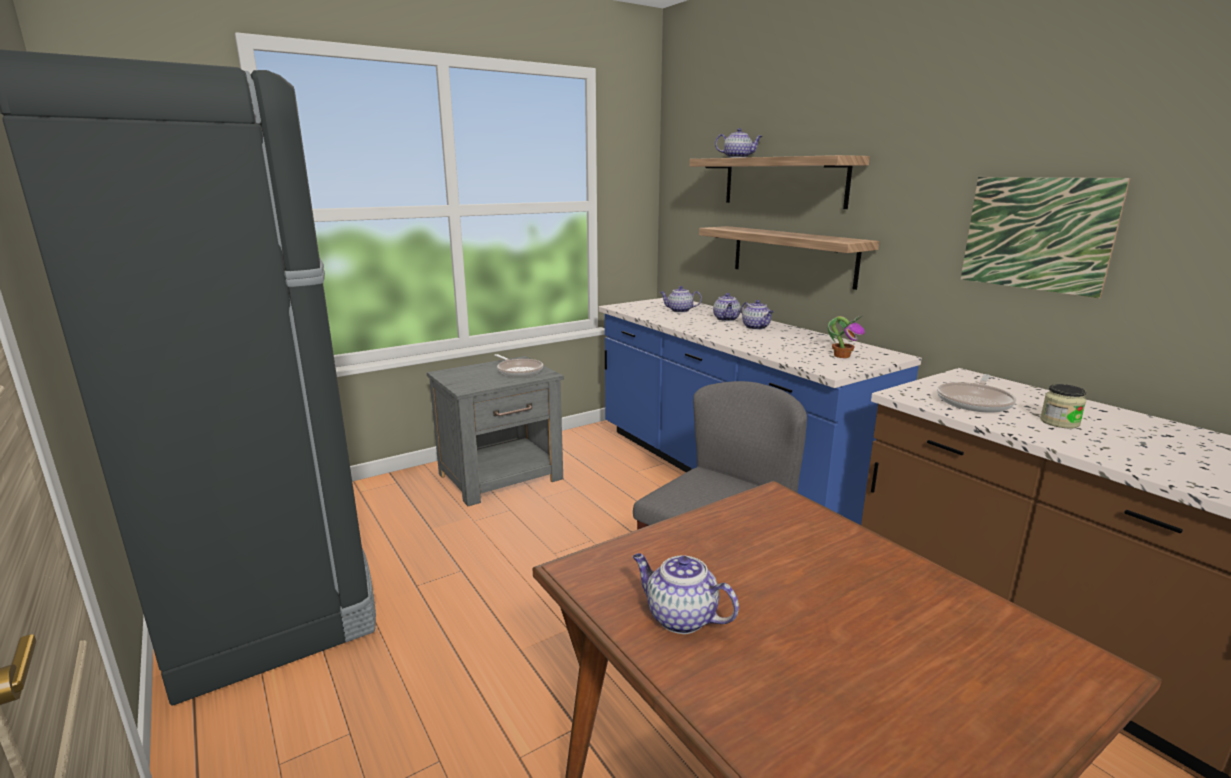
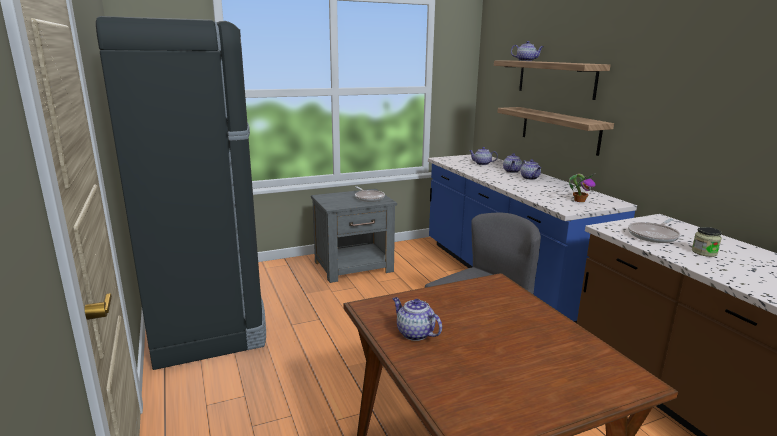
camera: 10 degrees right, 0 degrees up
(1036, 234) = (712, 124): picture -> none

